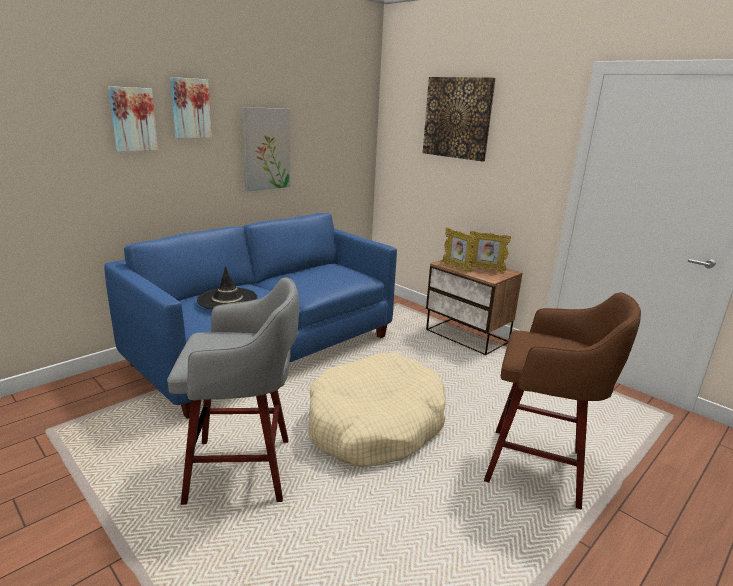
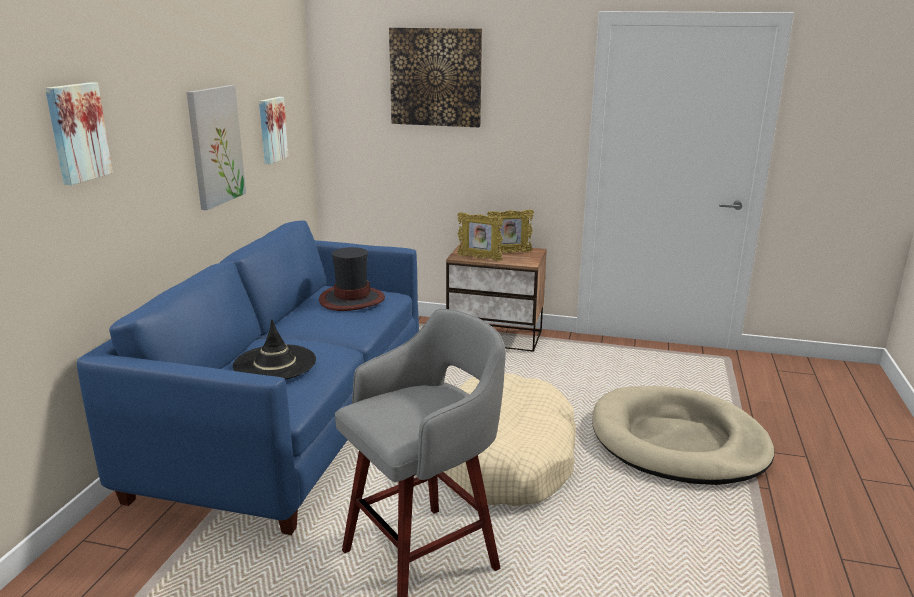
camera: 30 degrees left, 0 degrees up
(190, 108) = (135, 103): picture -> picture (271, 130)
(332, 274) = (351, 299): none -> hat
(538, 468) = (678, 441): brown stool -> beige dog bed

